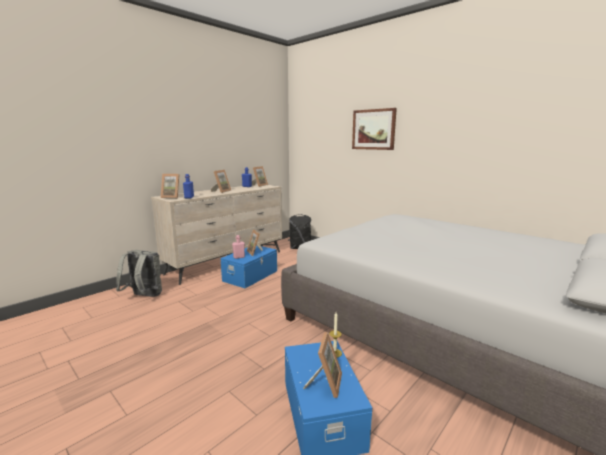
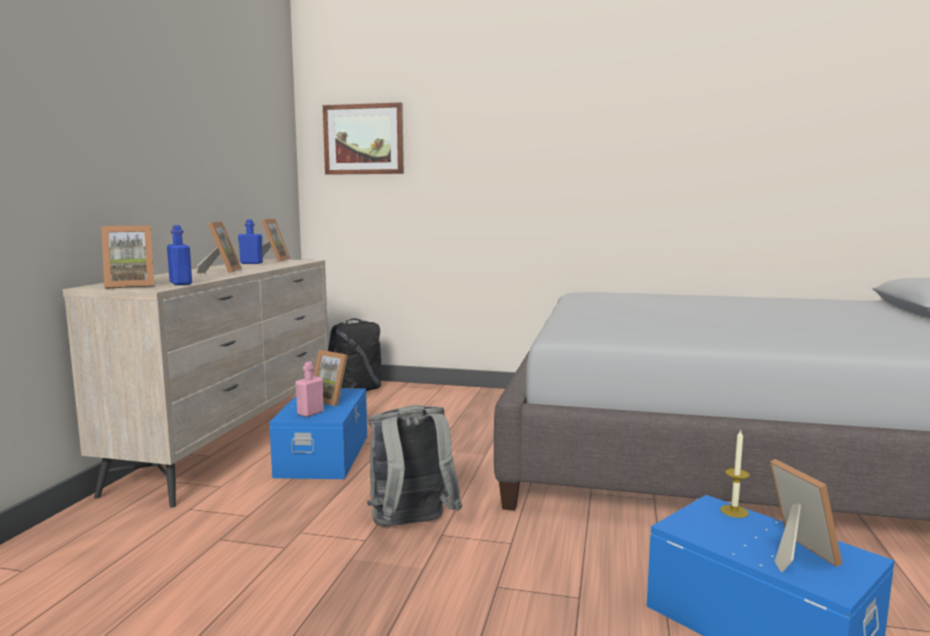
camera: 30 degrees left, 5 degrees down
(144, 297) = (107, 553): grey backpack -> grey backpack (411, 526)
(373, 129) = (502, 145): picture -> picture (364, 139)

